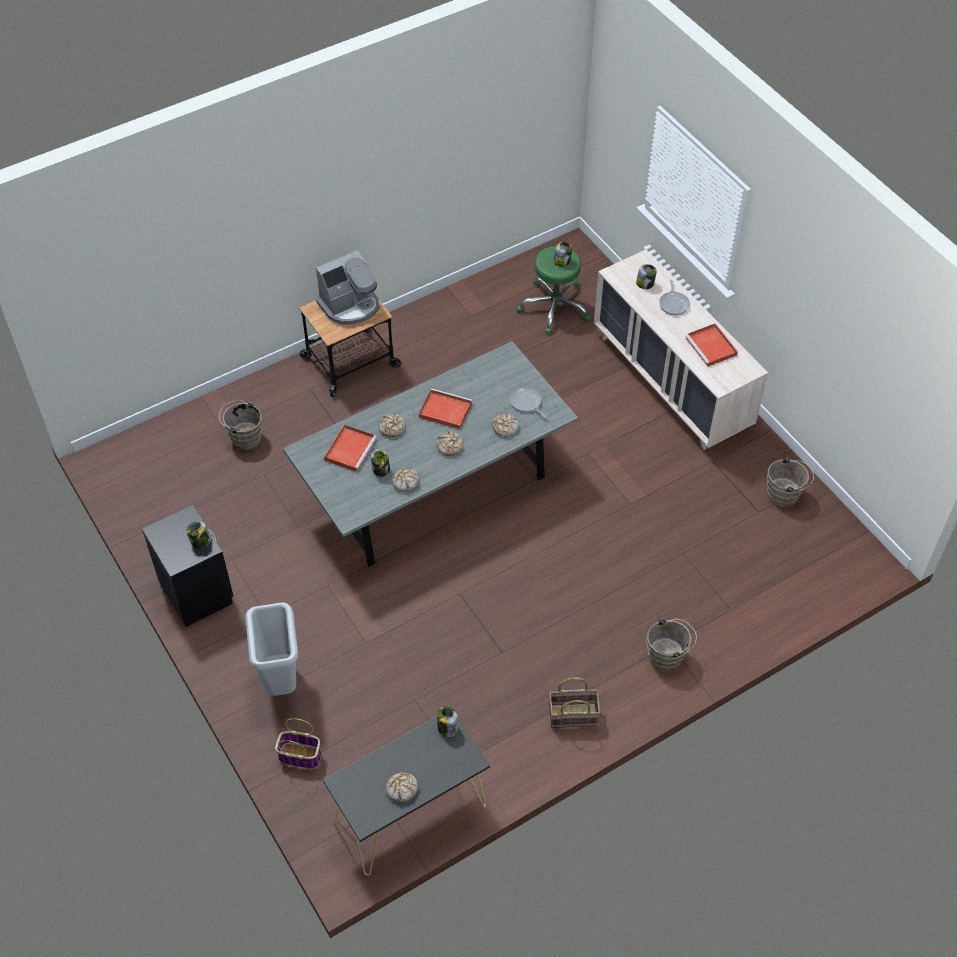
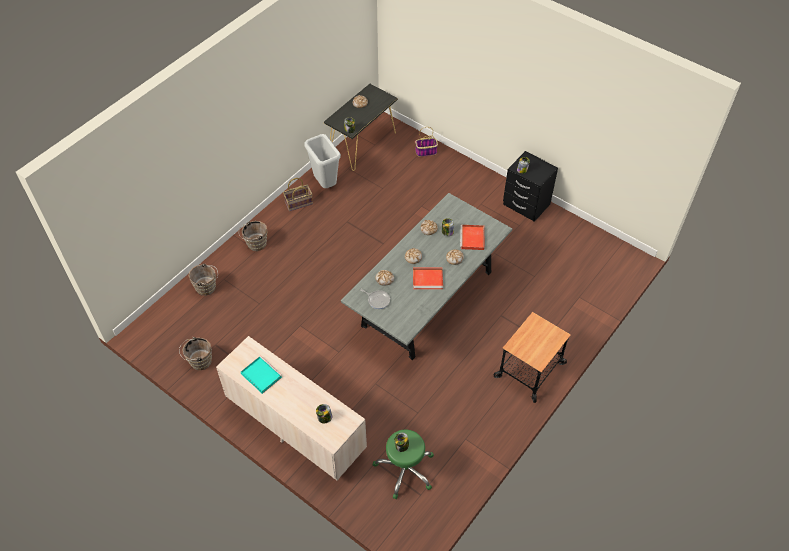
camera: 160 degrees right, 0 degrees up
(244, 437) = (562, 295): brown bucket -> brown bucket (207, 288)
(282, 682) = (453, 177): grey trash can -> grey trash can (325, 184)
(350, 305) = (536, 347): coffee machine -> none
(674, 304) = (297, 405): frying pan -> none
(712, 347) = (260, 375): red tray -> turquoise tray

